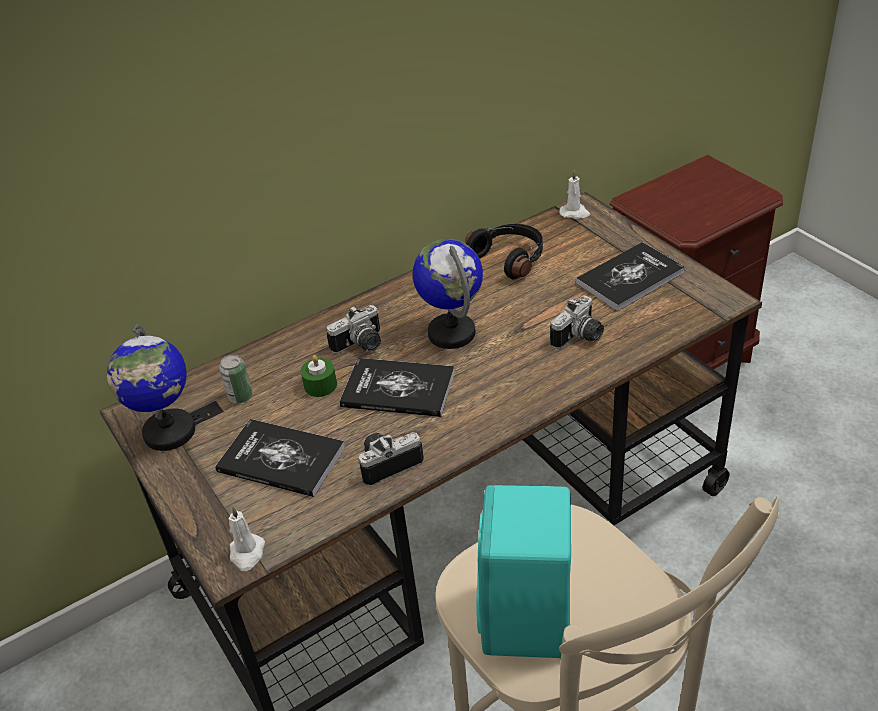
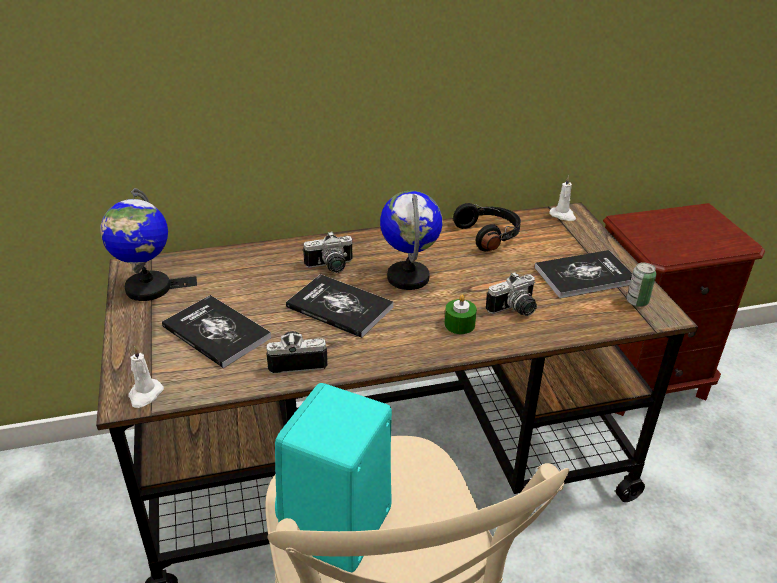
camera: 15 degrees right, 5 degrees down
(240, 396) = (216, 278): can -> can (637, 302)
(320, 385) = (281, 287): green candle -> green candle (459, 324)

